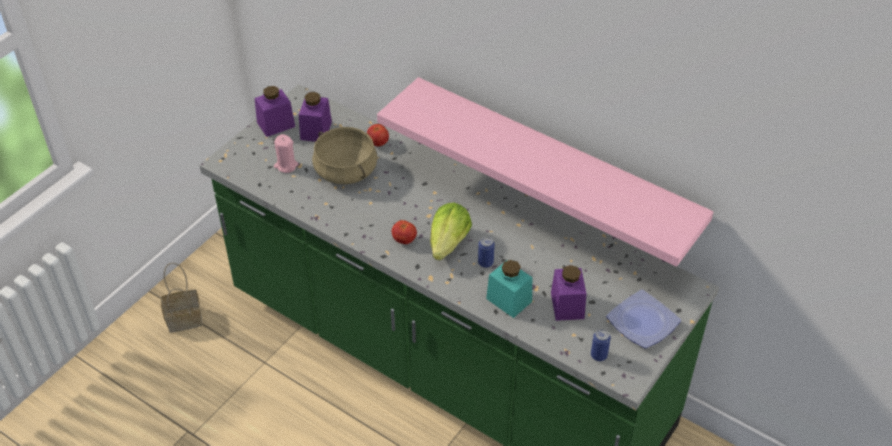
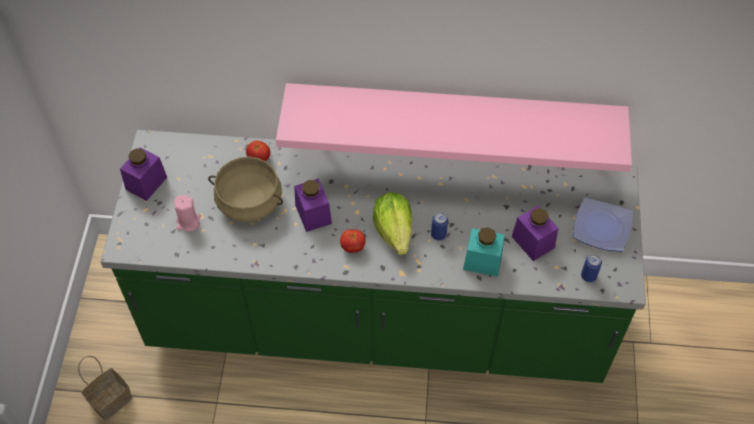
camera: 30 degrees left, 10 degrees up
(316, 130) = (190, 172): purple jar -> purple jar (313, 214)

